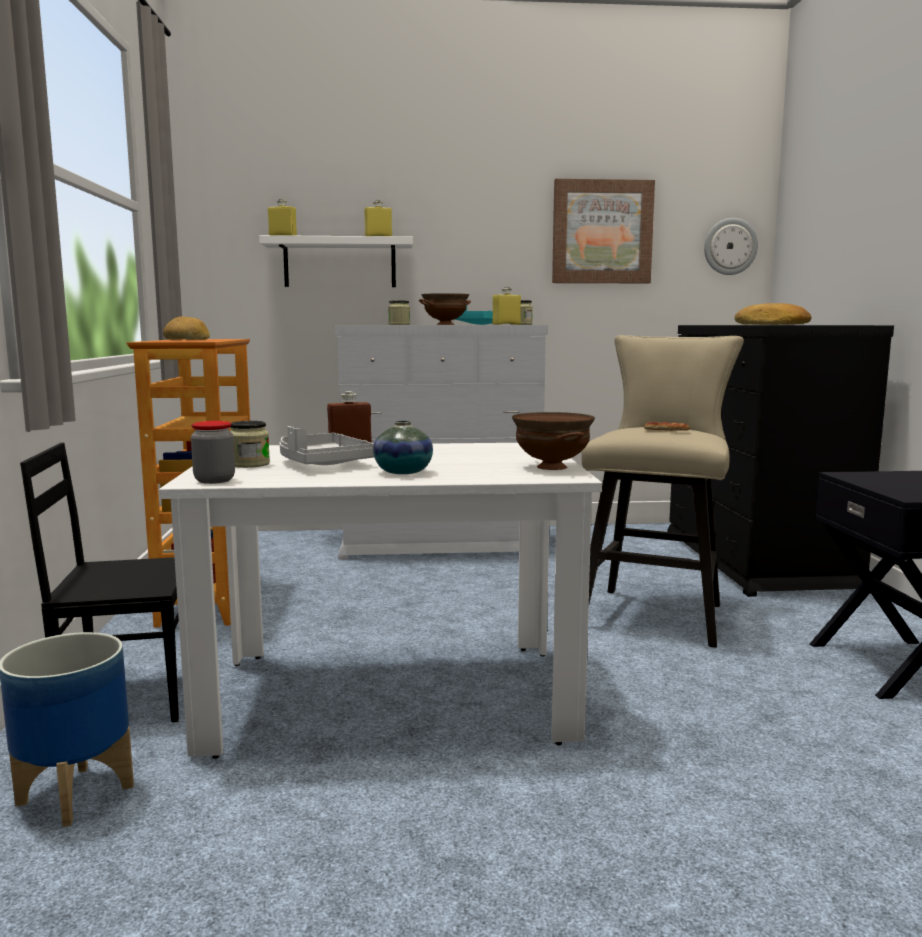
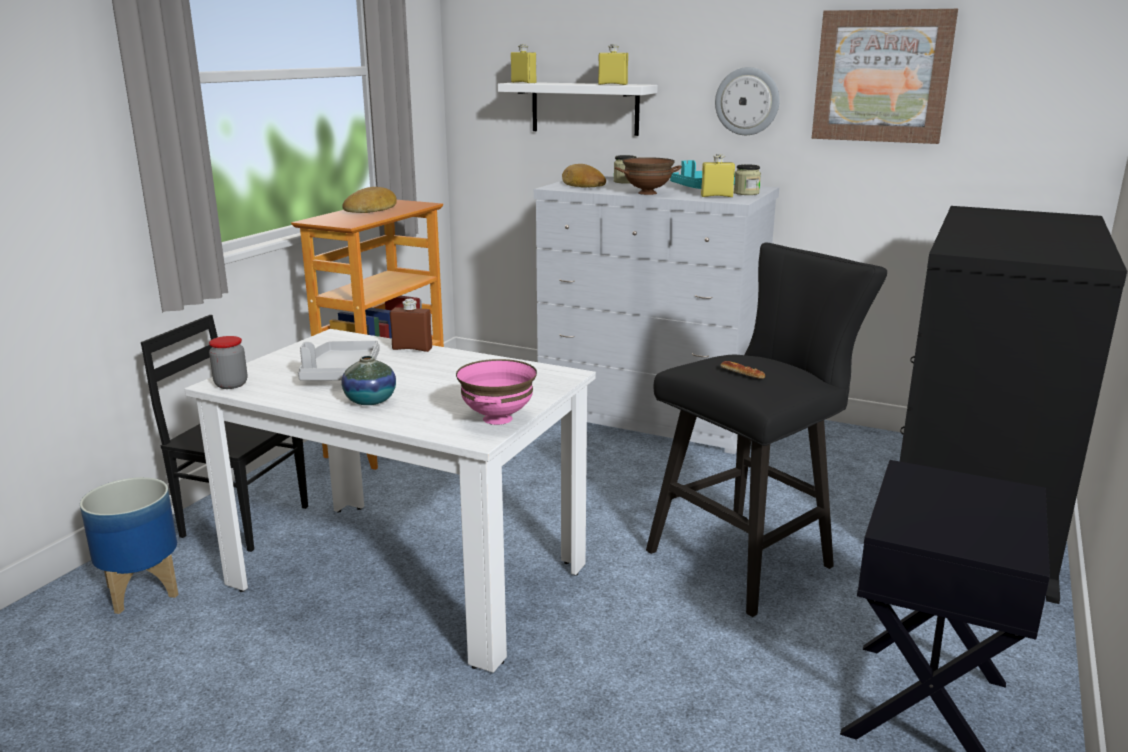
camera: 30 degrees right, 10 degrees up
(249, 464) = (293, 364): jar -> none
(553, 467) = (498, 419): brown bowl -> pink bowl
(655, 612) = (750, 556): beige stool -> black stool
(730, 246) = (1066, 97): wall clock -> wall clock (747, 101)
(771, 324) = (984, 242): bread -> bread (581, 184)

